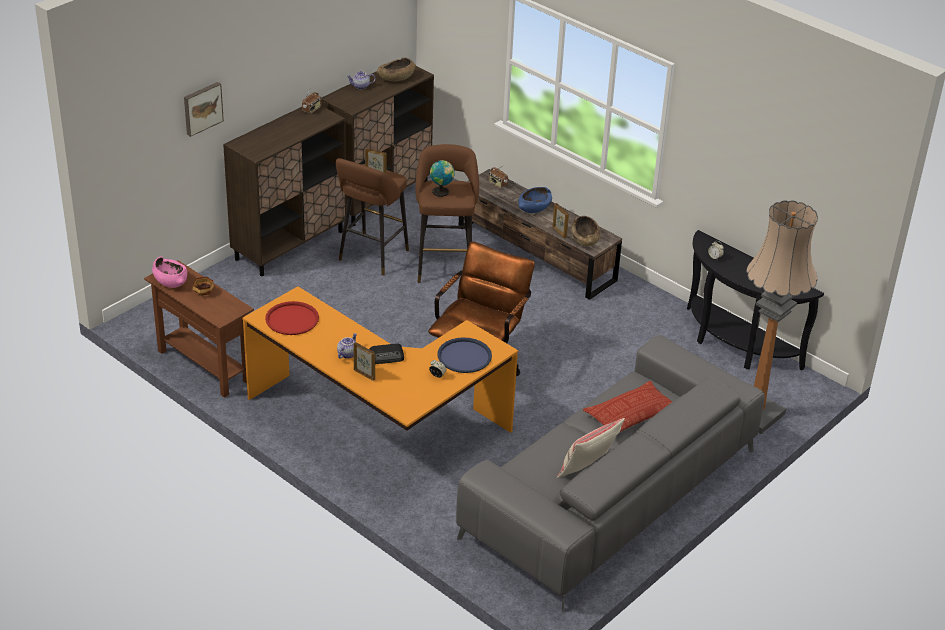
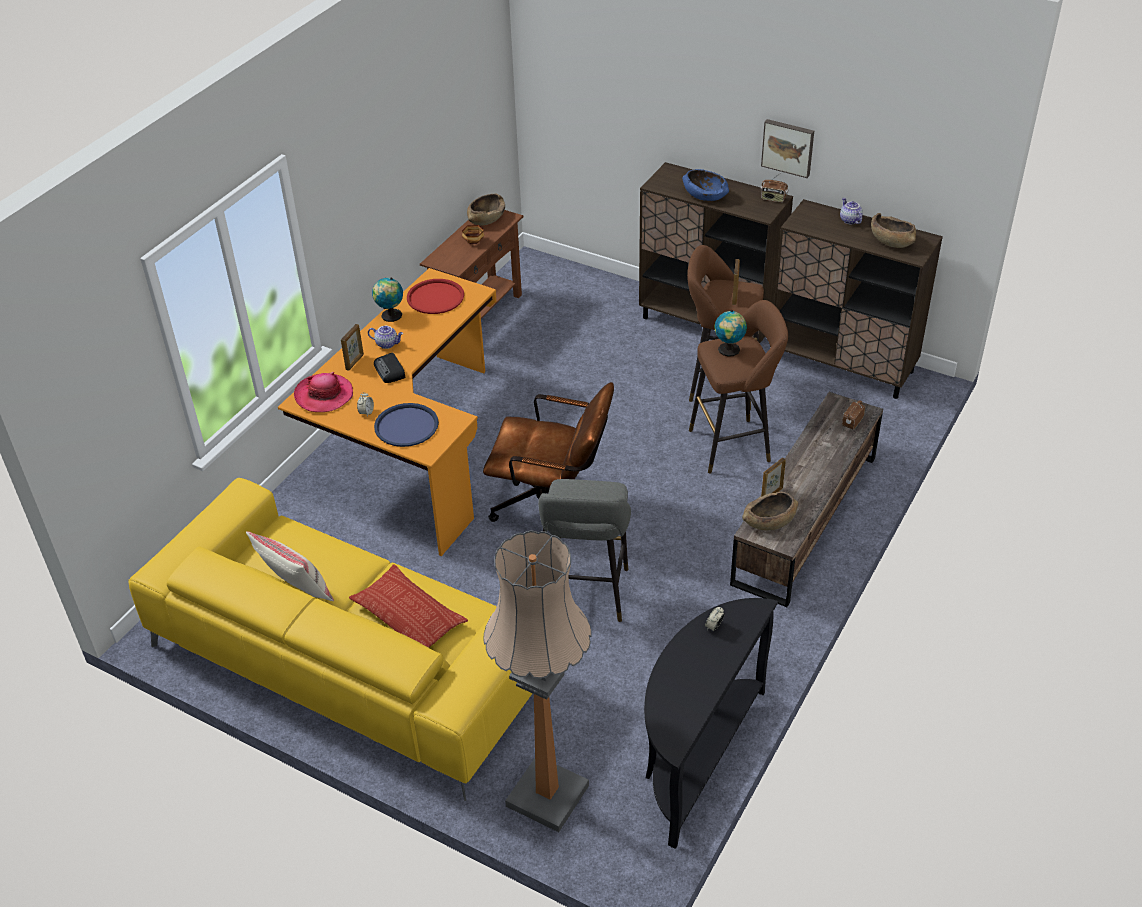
camera: 80 degrees right, 5 degrees up
(170, 280) = (486, 218): pink bowl -> brown bowl
(202, 108) = (649, 107): picture -> picture (788, 147)
(306, 347) = (390, 316): none -> globe
(403, 396) = (324, 395): none -> hat
(534, 207) = (817, 463): blue bowl -> blue bowl (705, 195)
(580, 365) = (587, 596): none -> grey stool
(610, 494) = (350, 660): grey sofa -> yellow sofa

